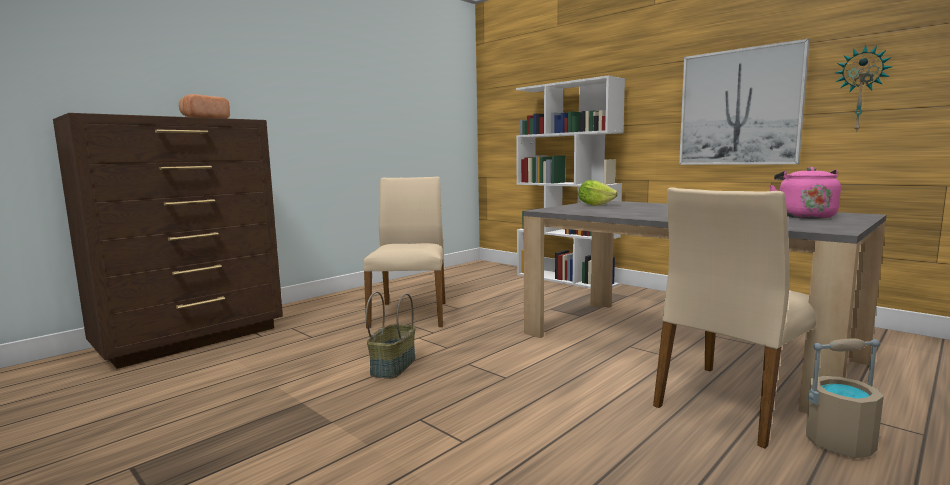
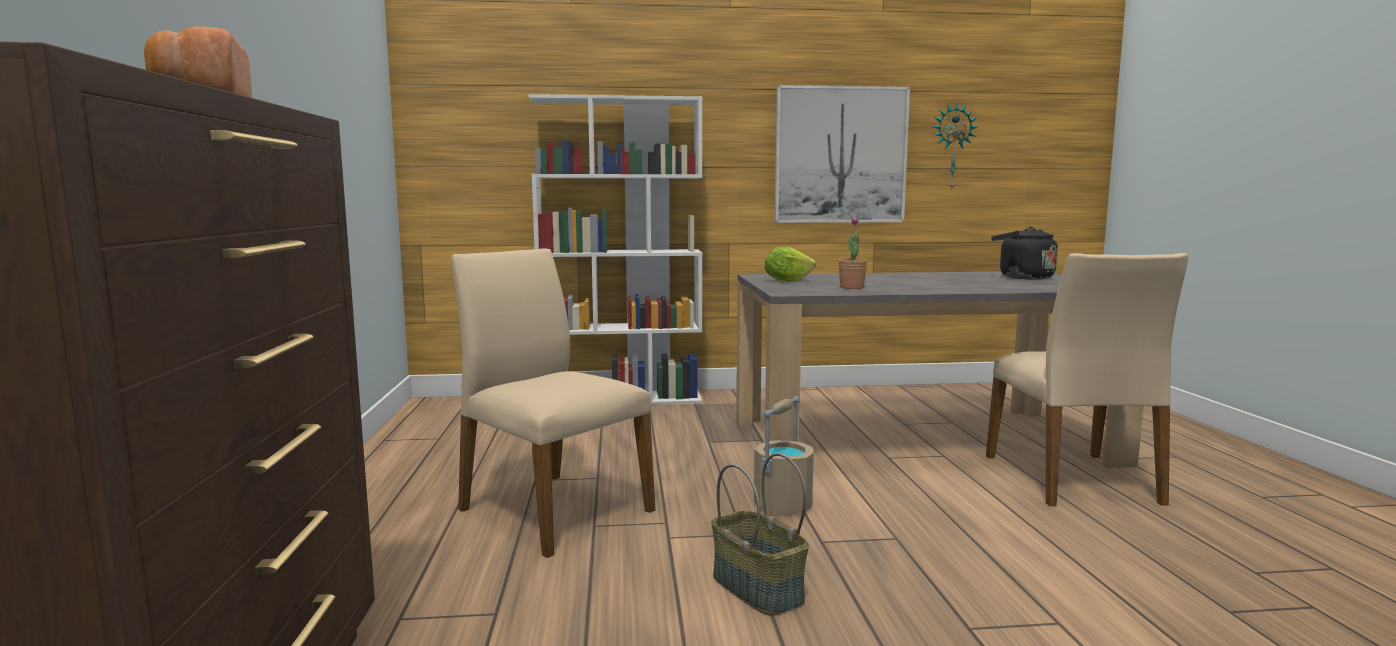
camera: 50 degrees left, 0 degrees up
(602, 211) = (852, 287): none -> potted plant
(804, 216) = (1022, 277): pink kettle -> black kettle
(839, 443) = (1173, 481): beige bucket -> beige bucket (783, 504)

